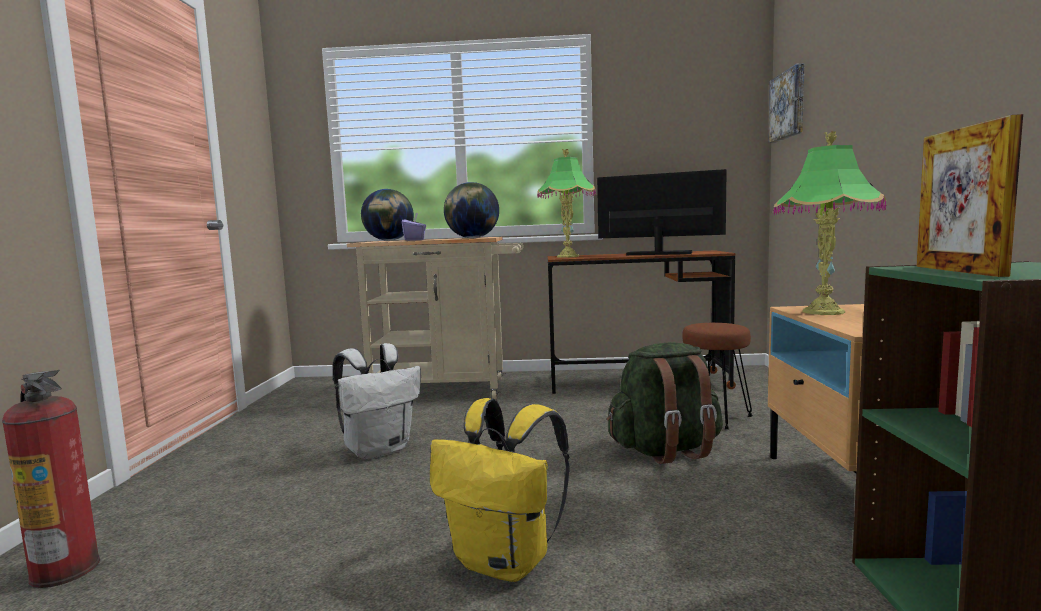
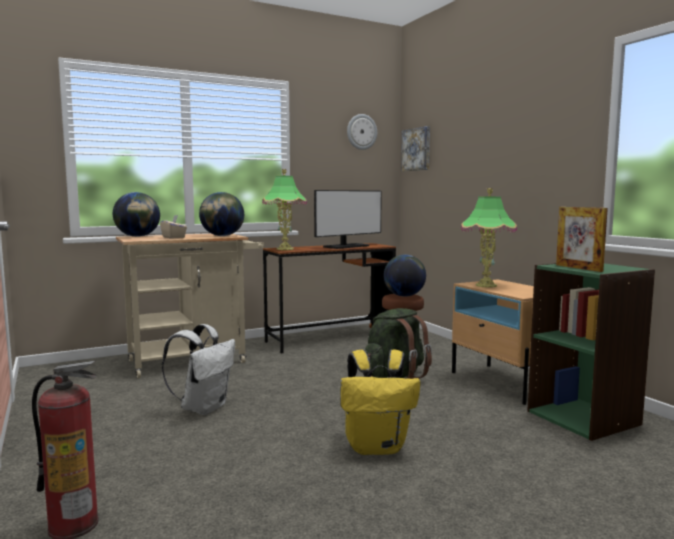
camera: 30 degrees left, 0 degrees up
(415, 240) = (174, 237): purple tissue box -> beige tissue box
(659, 253) = (346, 246): monitor -> monitor turned 150 degrees clockwise
(704, 91) = (361, 132): none -> wall clock
(717, 326) = (404, 296): none -> globe

